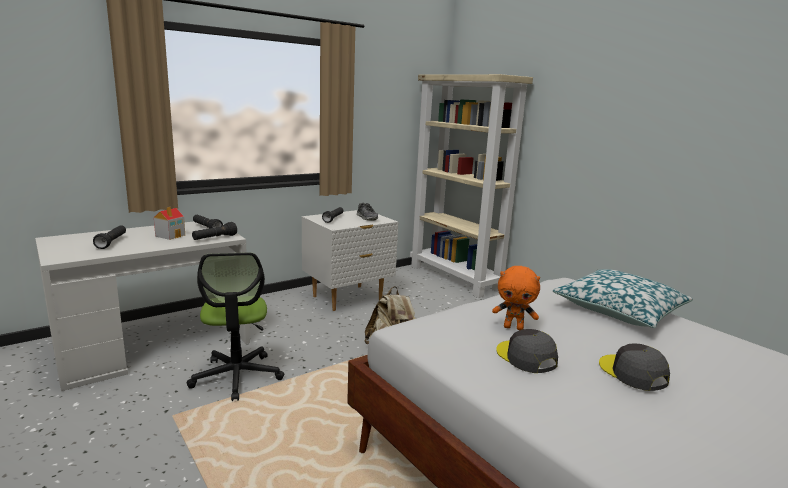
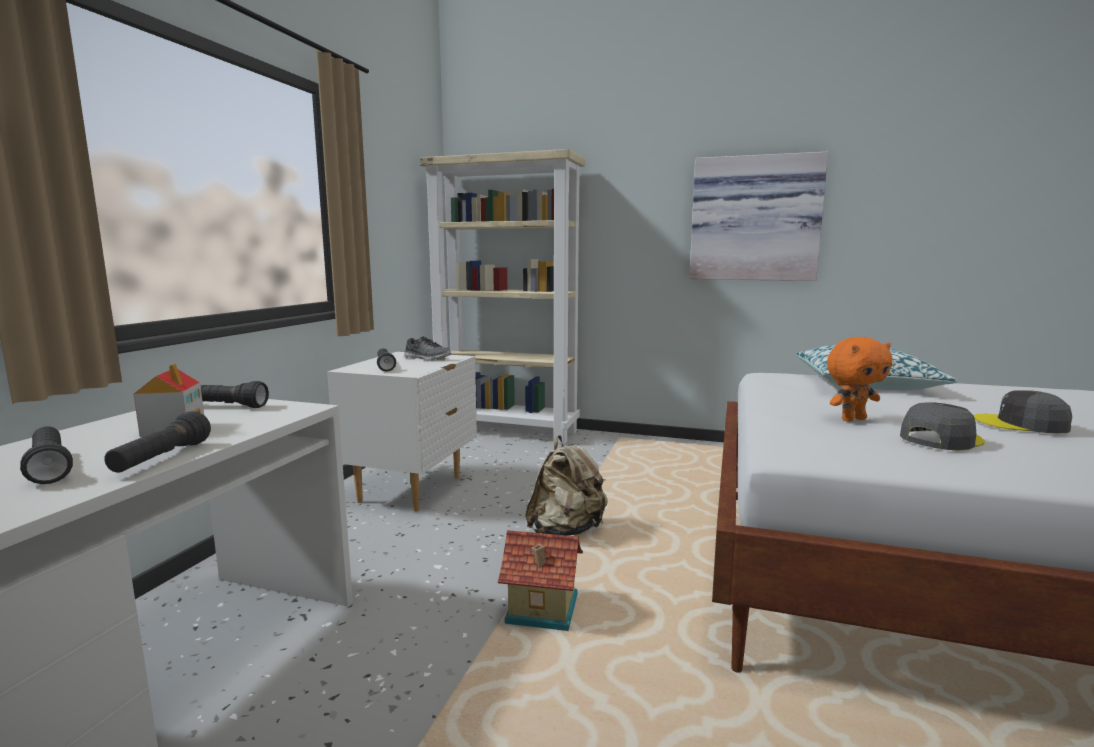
camera: 35 degrees left, 5 degrees down
(215, 238) = (280, 415): black flashlight -> black flashlight (162, 459)
(237, 376) = (409, 661): office chair -> none
(317, 382) = (542, 611): none -> toy house
(526, 357) = (940, 439): grey cap -> grey cap turned 120 degrees clockwise
(658, 141) = (755, 219): none -> picture

